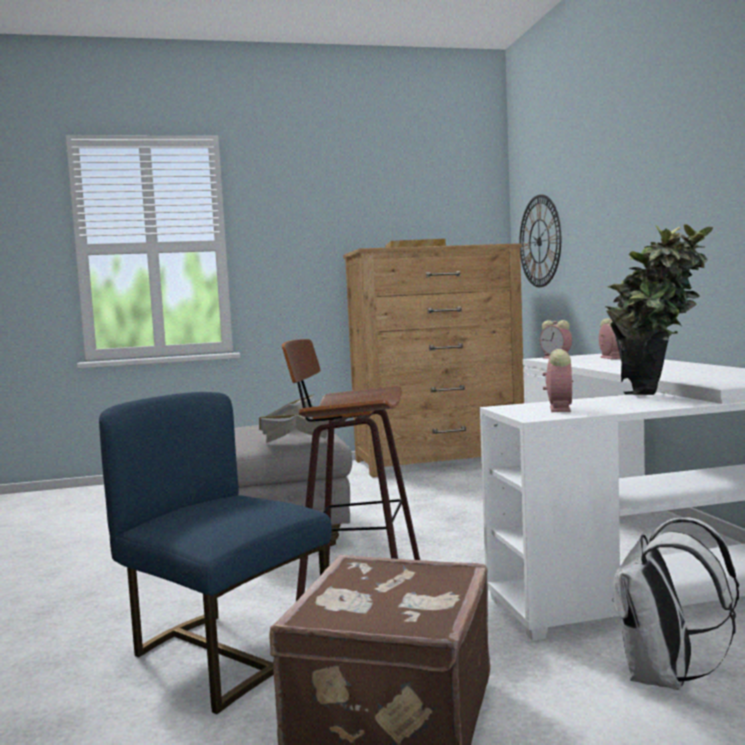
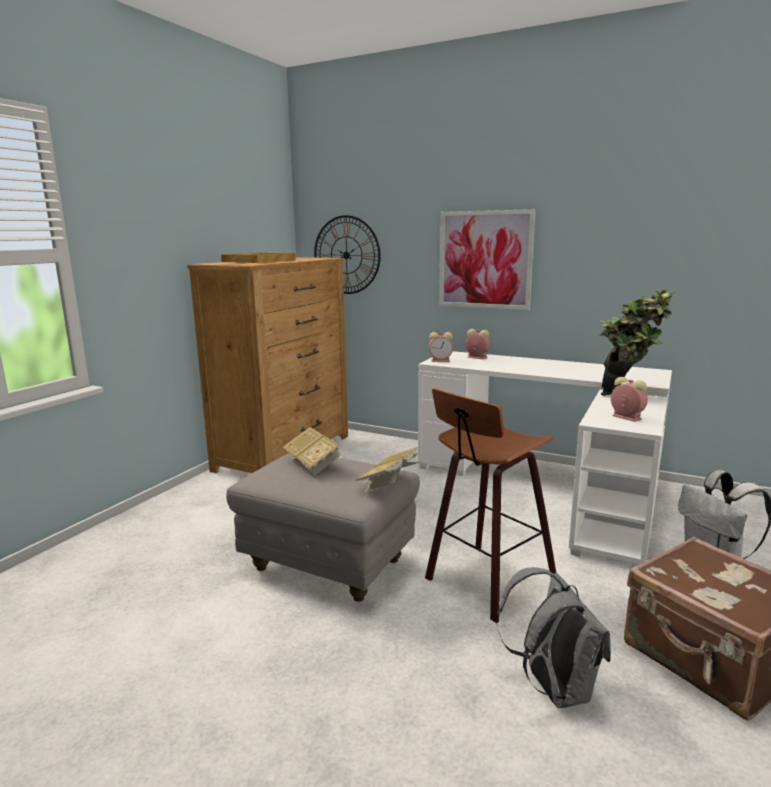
camera: 50 degrees left, 10 degrees up
(225, 653) = (552, 687): blue chair -> grey backpack
(639, 225) = (485, 260): none -> picture

